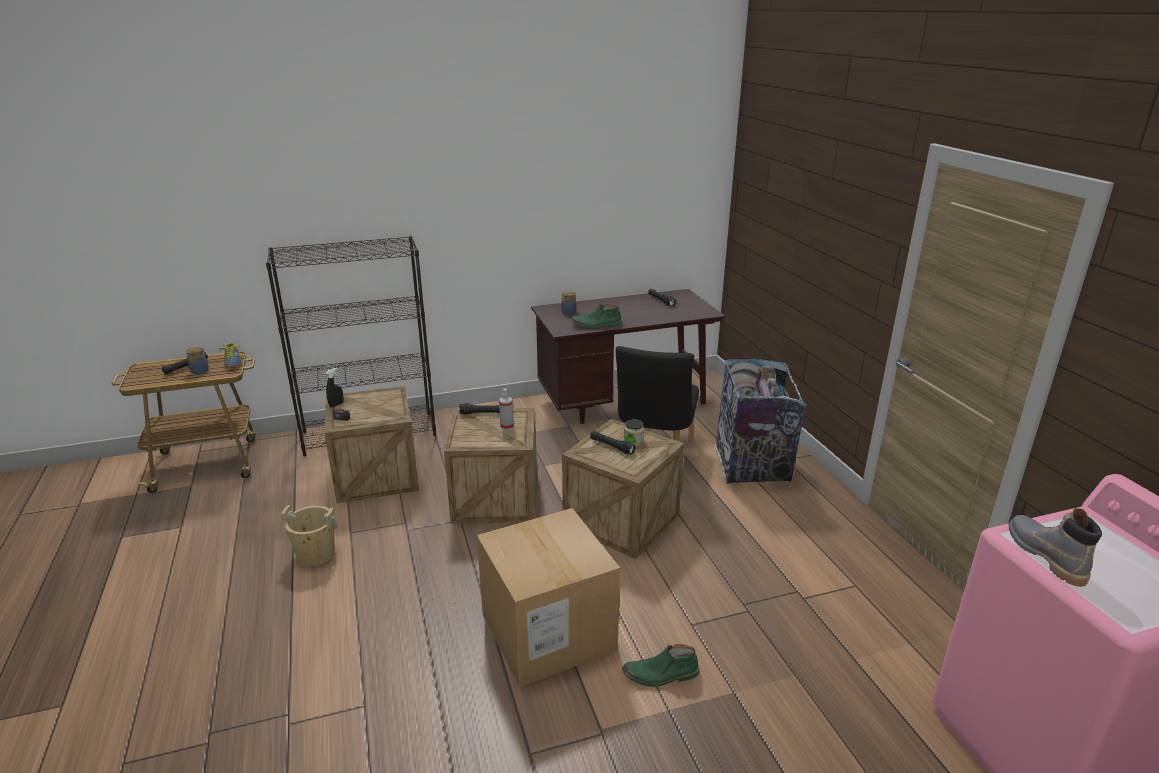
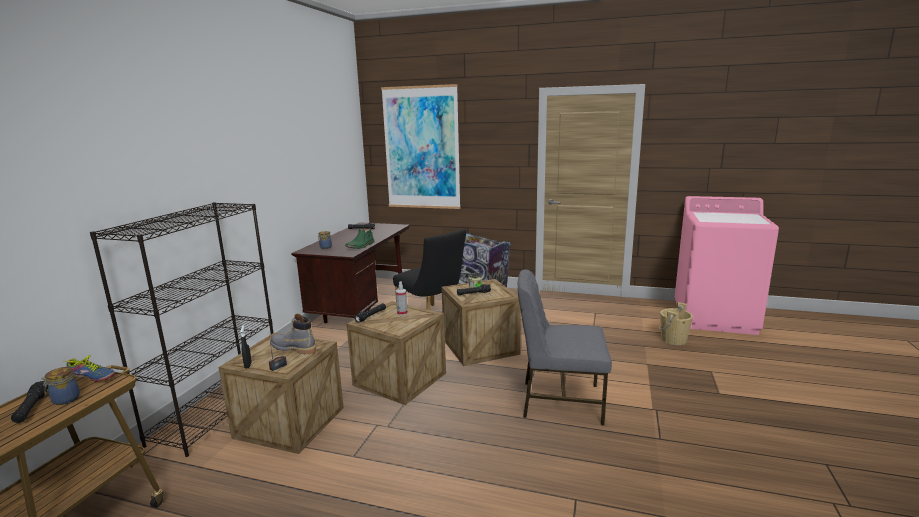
camera: 55 degrees left, 10 degrees down
(316, 554) = (360, 483): beige bucket -> beige bucket (673, 340)
(548, 632) = (559, 401): cardboard box -> grey chair
(660, 675) = (622, 378): green boot -> none
(780, 204) = (421, 148): none -> picture
(1045, 556) = (719, 221): grey boot -> grey boot (293, 348)

